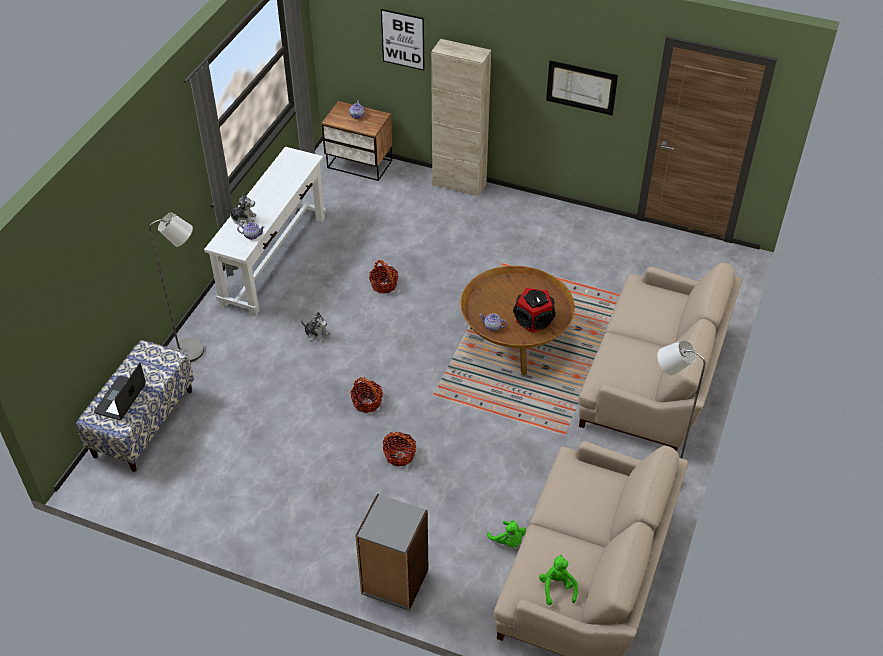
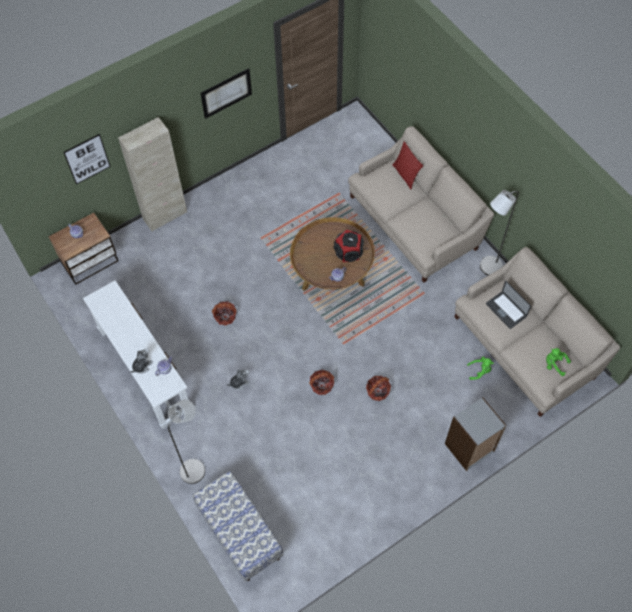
camera: 55 degrees left, 15 degrees up
(120, 399) = (241, 534): laptop -> laptop (506, 310)
(681, 314) = (405, 175): none -> red pillow

